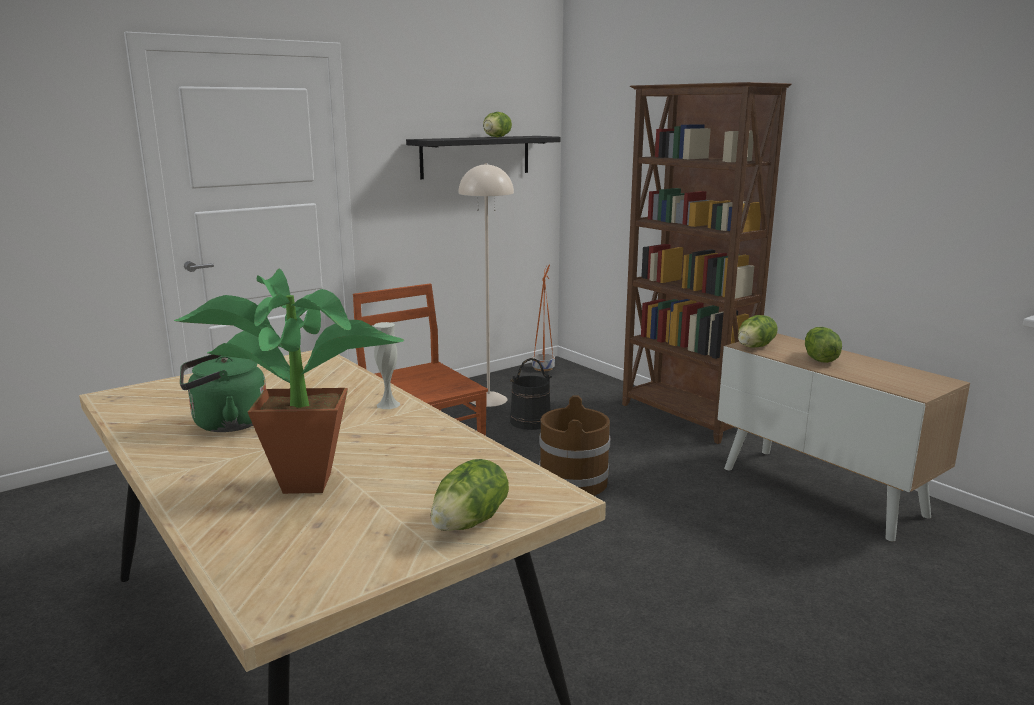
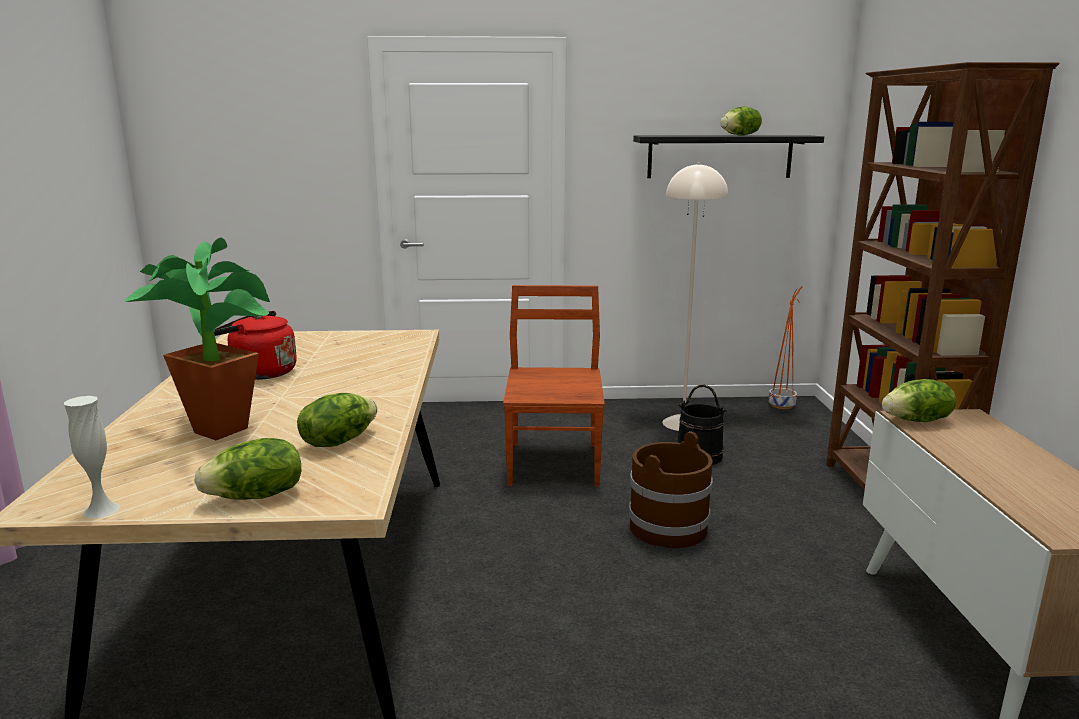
camera: 35 degrees right, 0 degrees up
(225, 424) = (260, 373): green kettle -> red kettle
(388, 404) = (389, 386): white vase -> white vase (101, 510)
(819, 359) = (984, 455): lettuce -> lettuce (338, 441)

